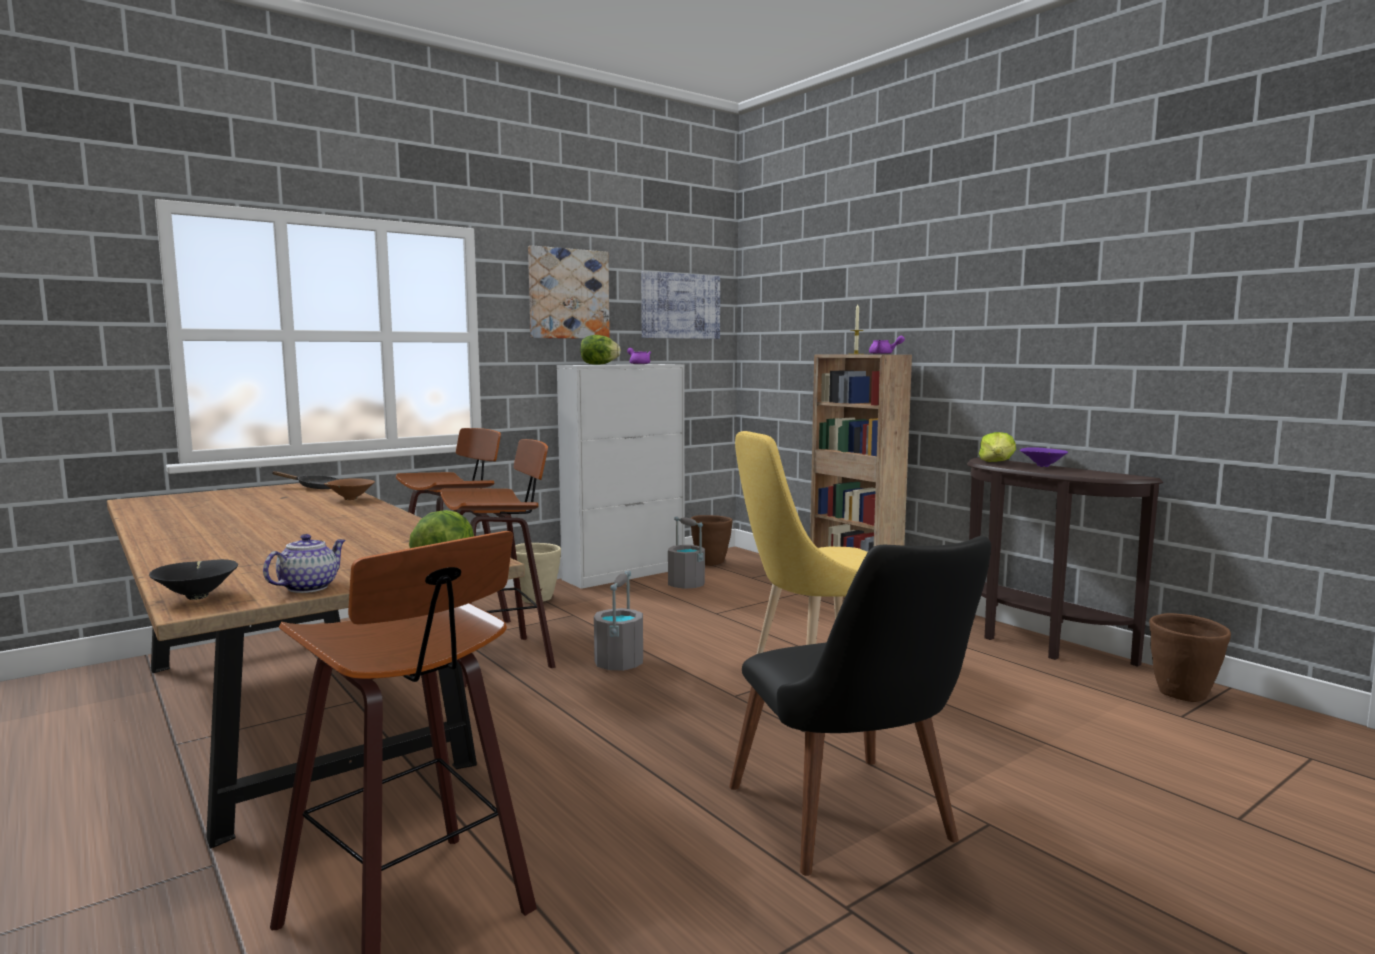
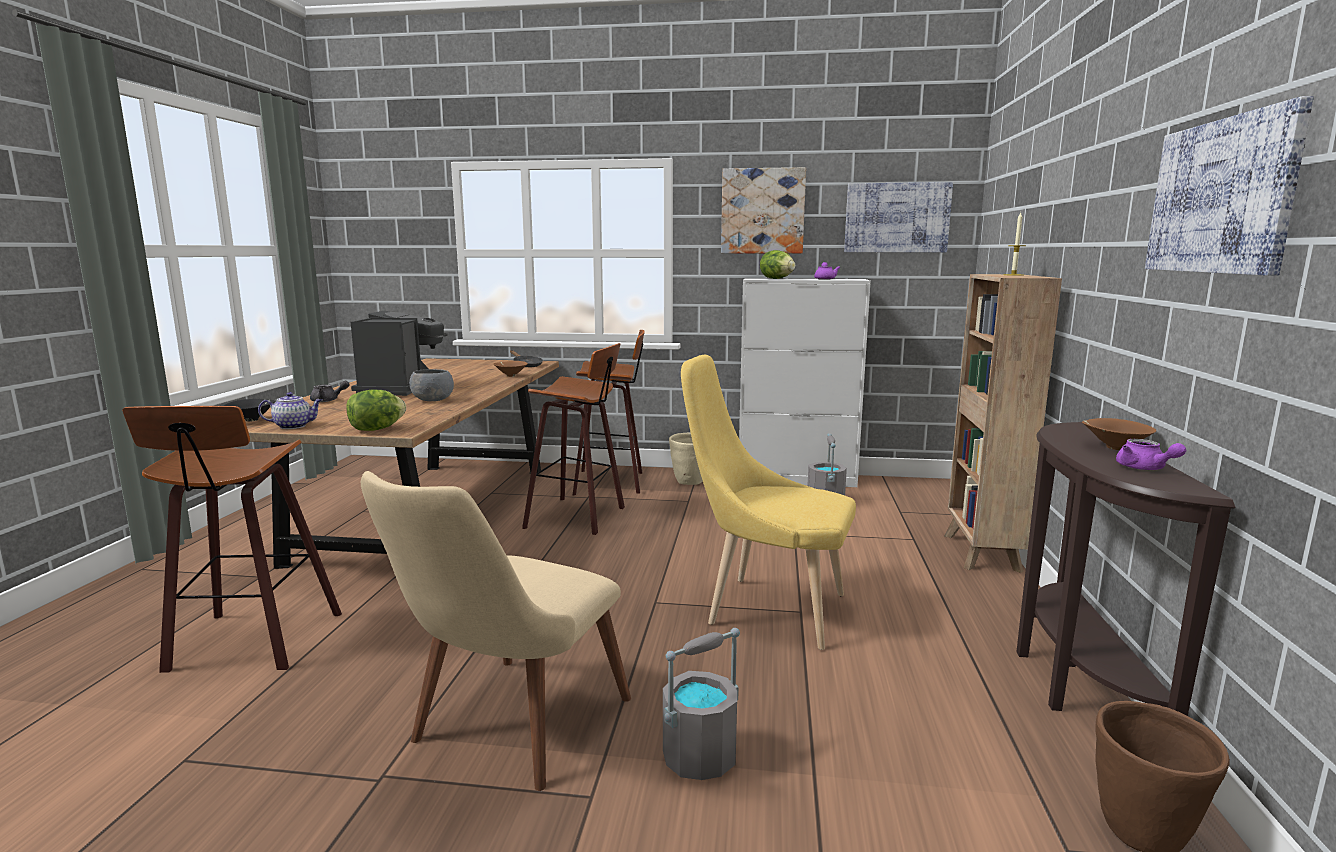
camera: 45 degrees right, 5 degrees up
(208, 559) = (328, 400): none -> grey teapot
(258, 530) = (402, 388): none -> coffee machine
(370, 533) = (434, 400): none -> grey bowl
(619, 663) = (637, 547): grey bucket -> grey bucket (699, 757)
(711, 563) = (893, 488): brown planter -> none
(855, 827) = (507, 734): black chair -> beige chair
(884, 354) = (1027, 276): purple teapot -> purple teapot (1144, 468)
(997, 462) = (1075, 432): lettuce -> none
(1041, 466) = (1113, 448): purple bowl -> brown bowl
(1099, 296) = (1221, 197): none -> picture

